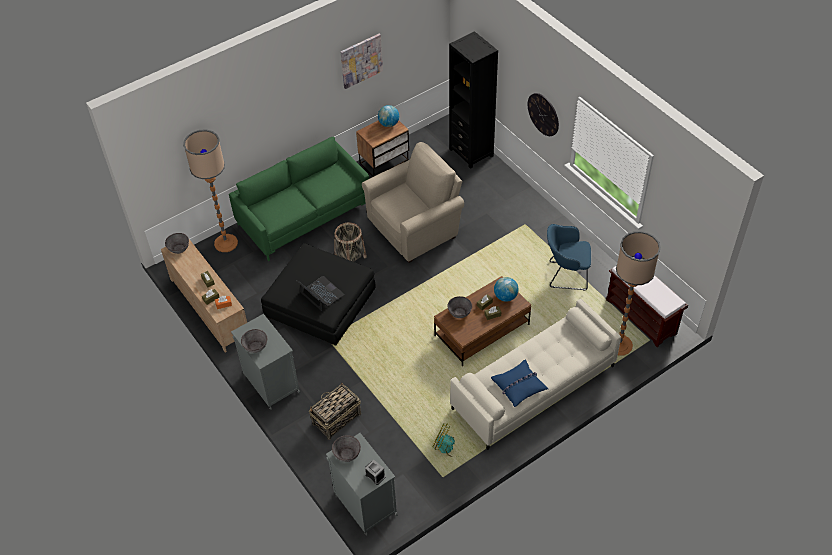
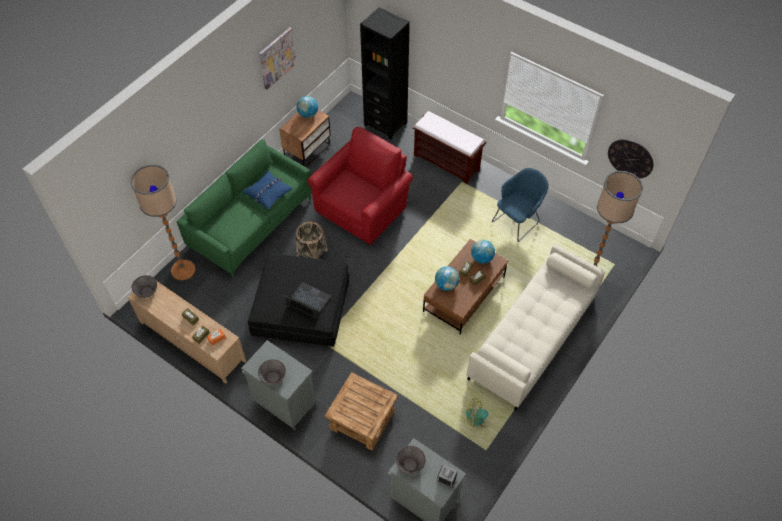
camera: 20 degrees left, 5 degrees up
(336, 419) = (362, 421): basket -> brown side table
(416, 228) = (363, 209): beige armchair -> red armchair
(459, 312) = (446, 285): grey bowl -> globe
(519, 386) = (530, 343): blue pillow -> blue pillow (268, 193)
(543, 114) = (466, 75): wall clock -> wall clock (630, 158)
(565, 275) = (517, 221): blue armchair -> blue armchair turned 150 degrees clockwise
(642, 317) = (599, 244): brown bench -> brown bench (447, 162)

